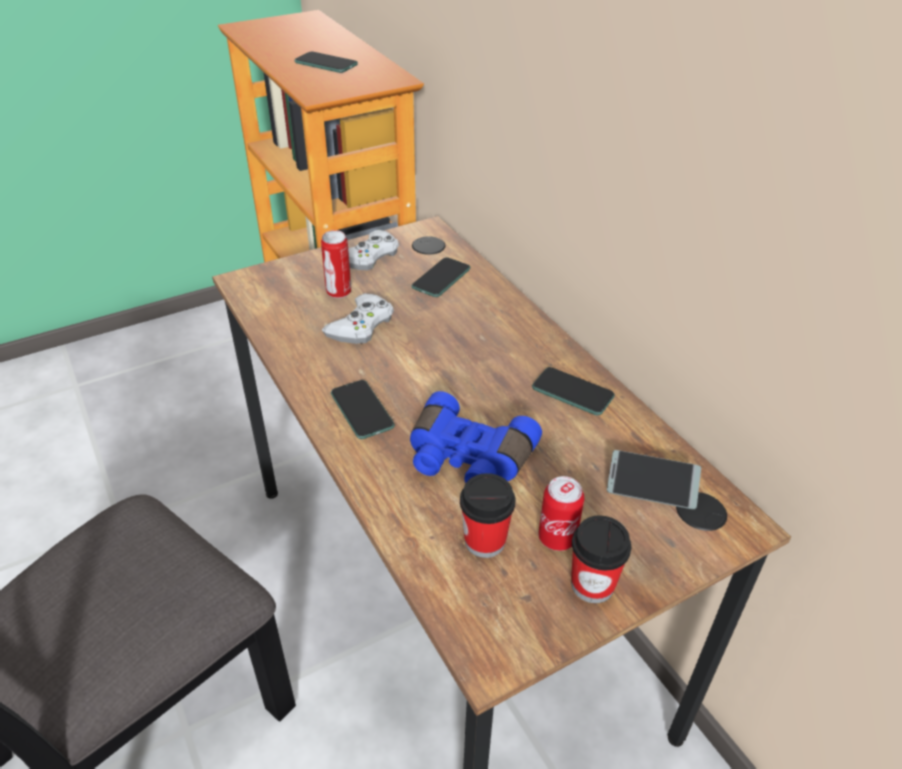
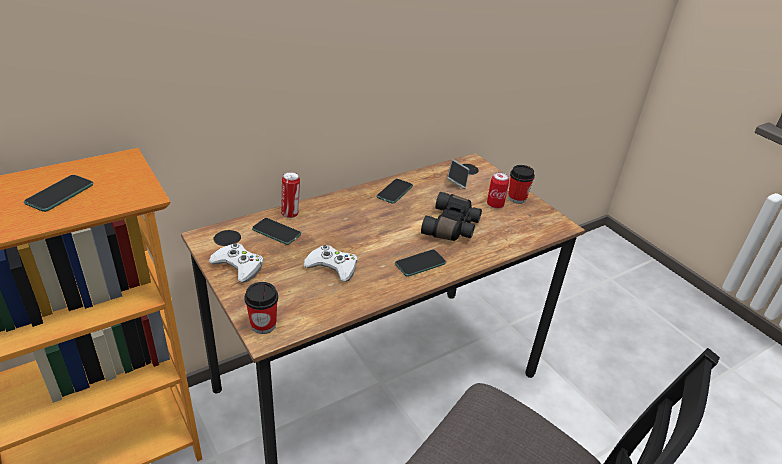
camera: 95 degrees left, 5 degrees down
(339, 292) = (290, 279): can -> can (290, 214)
(467, 459) = (452, 227): blue binoculars -> black binoculars
(485, 541) = (503, 224): cup -> cup (263, 325)

